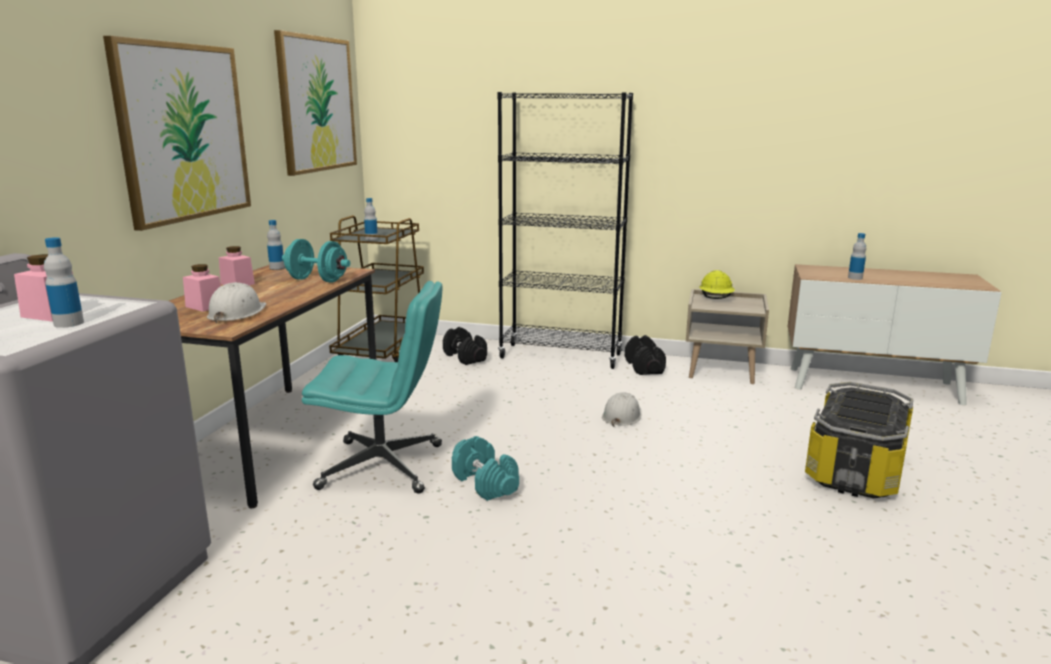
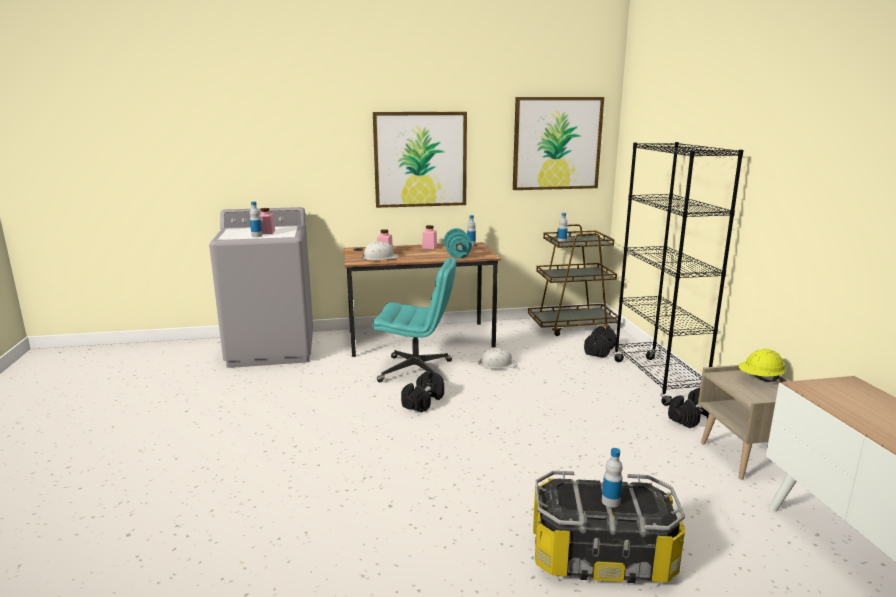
camera: 65 degrees right, 0 degrees up
(383, 466) = (417, 371): turquoise office chair -> turquoise office chair turned 60 degrees counterclockwise
(485, 483) = (423, 402): turquoise dumbbell -> black dumbbell
(622, 416) = (573, 426): white hard hat -> white hard hat (497, 364)
(855, 278) = (848, 409): bottle -> bottle (610, 501)

